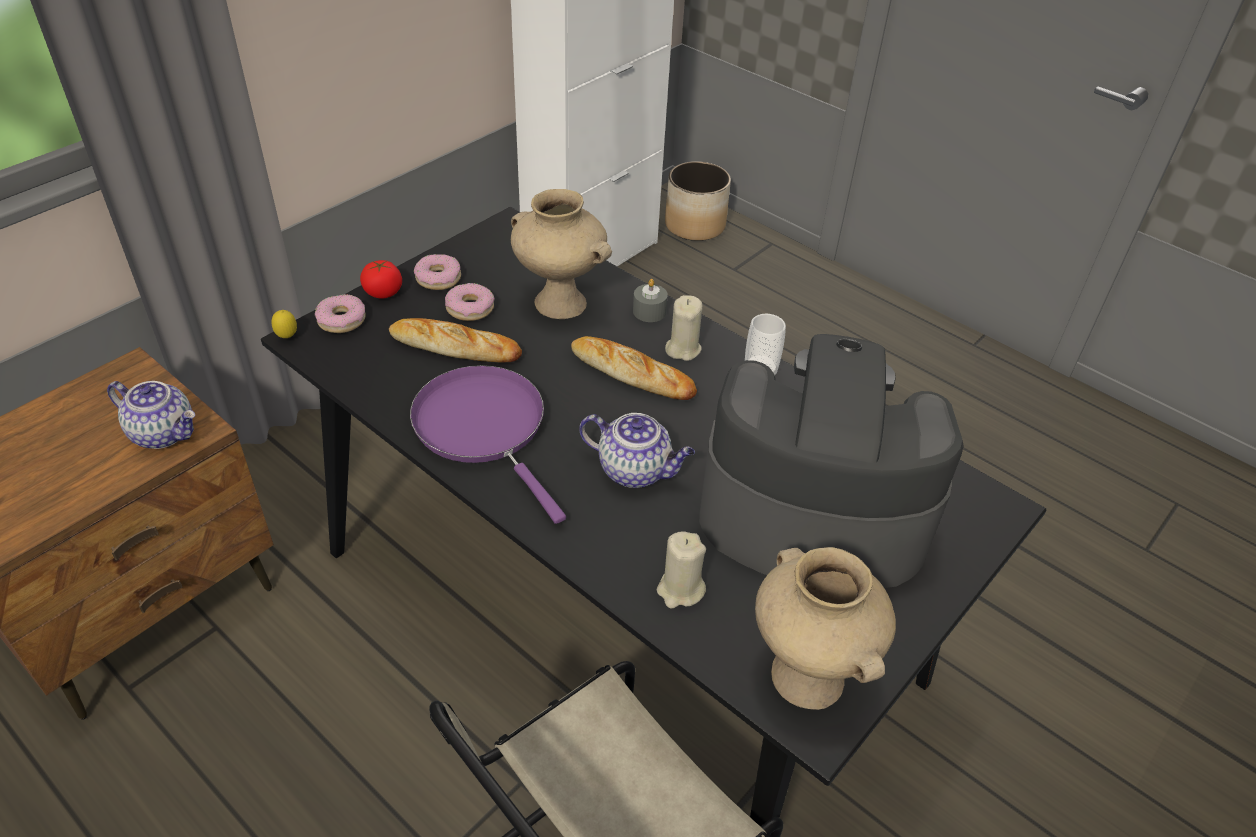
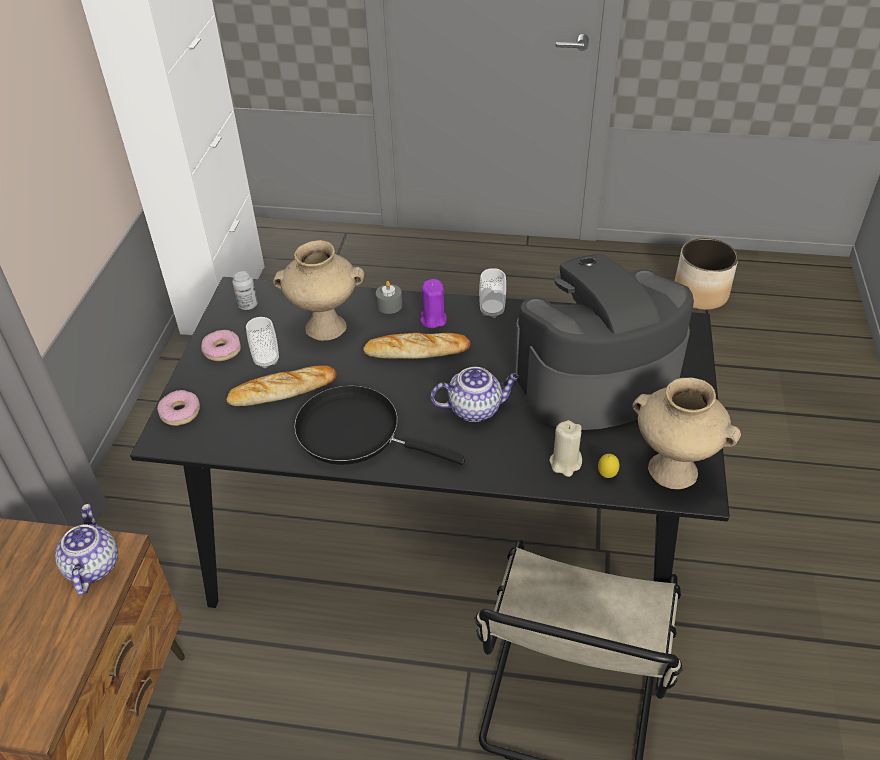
camera: 30 degrees left, 0 degrees up
(164, 433) = (92, 566): teapot -> teapot turned 90 degrees counterclockwise
(287, 337) = (151, 444): lemon -> lemon (607, 475)
(383, 292) = (191, 379): tomato -> none
(470, 308) = (266, 360): donut -> cup
(484, 428) = (355, 432): purple frying pan -> black frying pan
(506, 245) = (248, 305): none -> can
(683, 349) = (433, 319): beige candle -> purple candle
(694, 226) = (281, 243): planter -> planter (700, 294)

